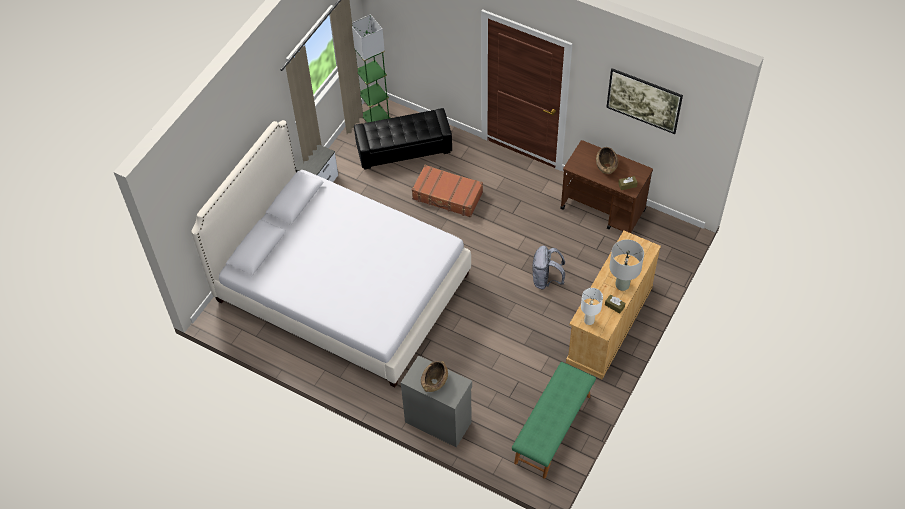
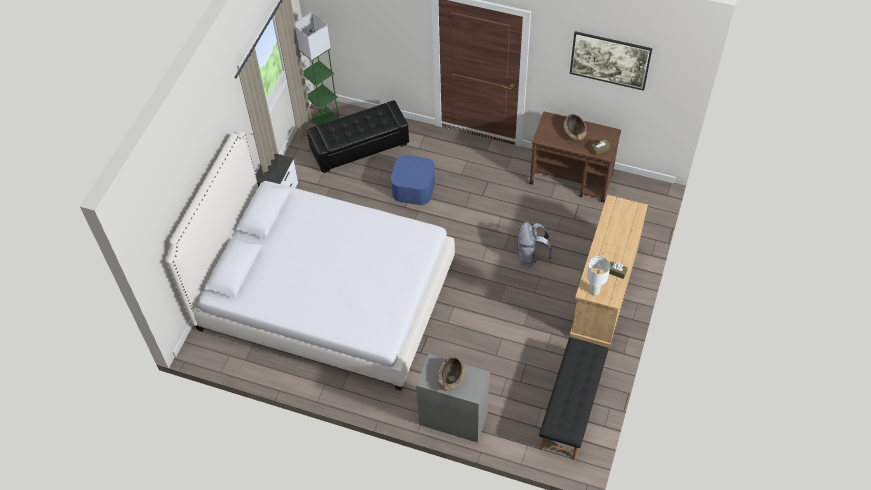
camera: 10 degrees left, 0 degrees up
(447, 196) = (413, 188): brown suitcase -> blue storage box
(553, 429) = (572, 407): green bench -> black bench
(622, 285) = (619, 249): grey table lamp -> none

